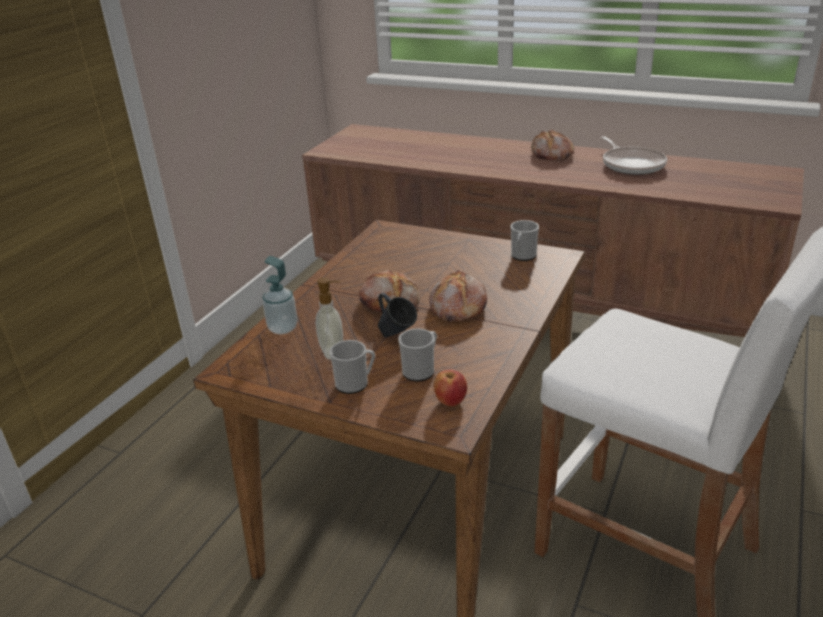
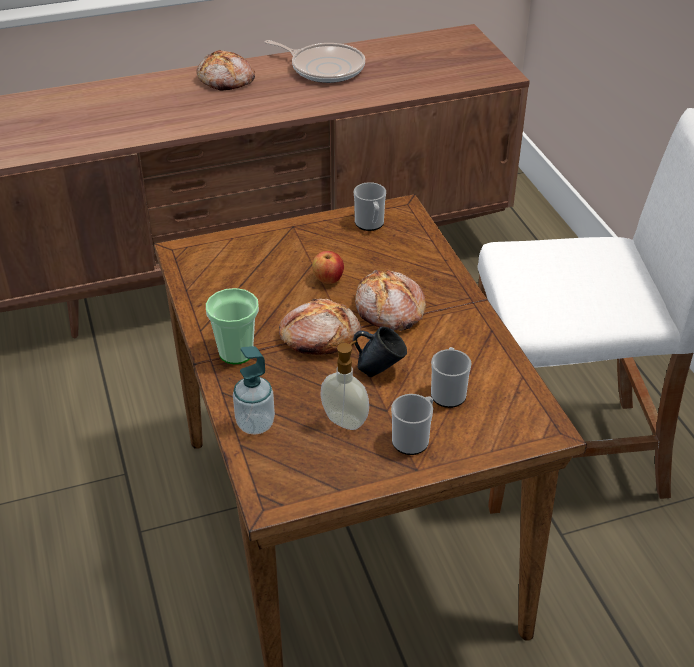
camera: 45 degrees left, 10 degrees up
(331, 289) = (236, 352): none -> cup
(450, 401) = (511, 407): apple -> apple (328, 279)

